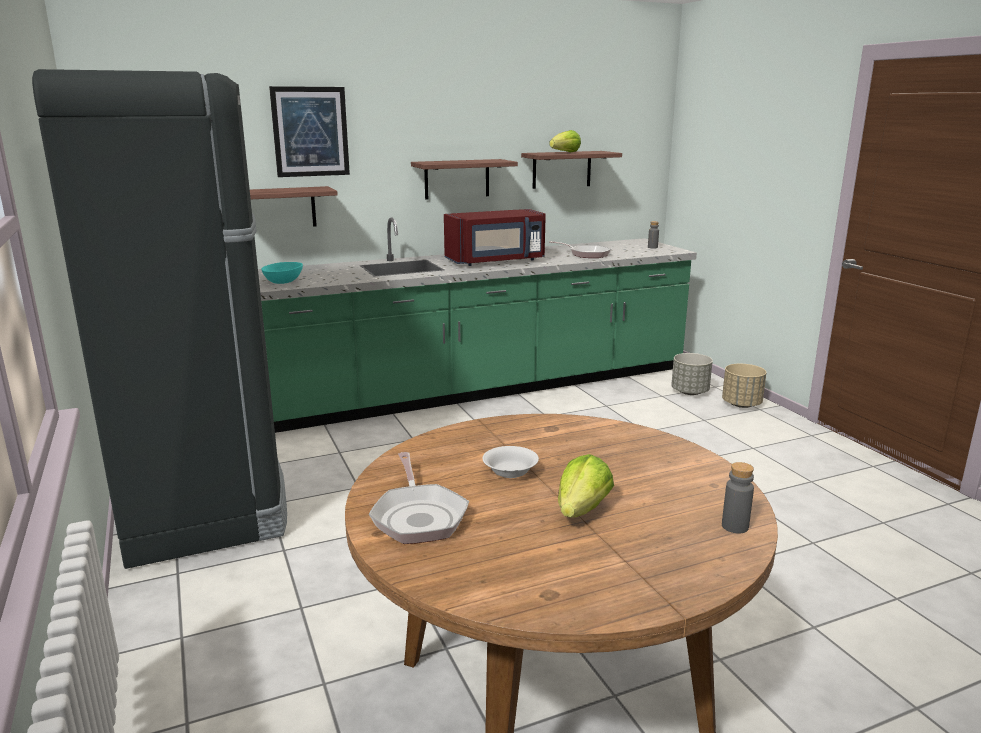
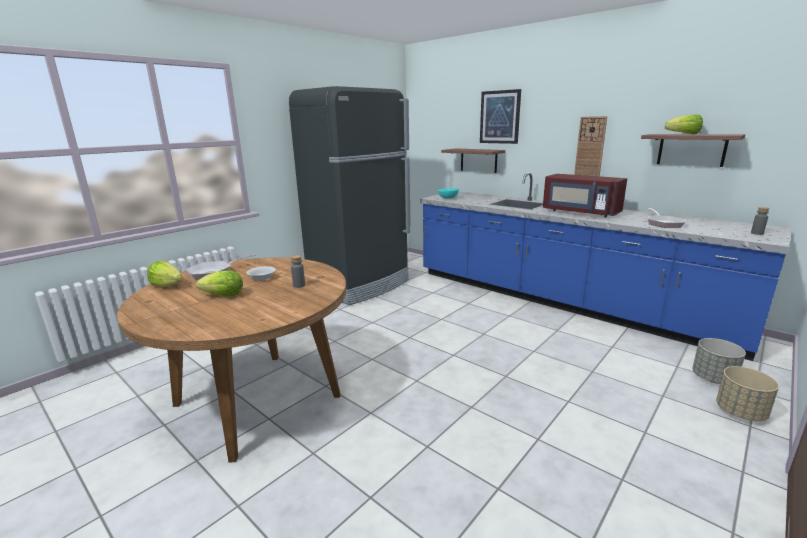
camera: 65 degrees right, 0 degrees up
(457, 179) = (589, 151): shelf -> wall clock
(459, 572) = (167, 285): none -> lettuce
(478, 389) = (560, 301): green counter -> blue counter
(735, 526) = (210, 329): grey bottle -> grey bottle (299, 285)

